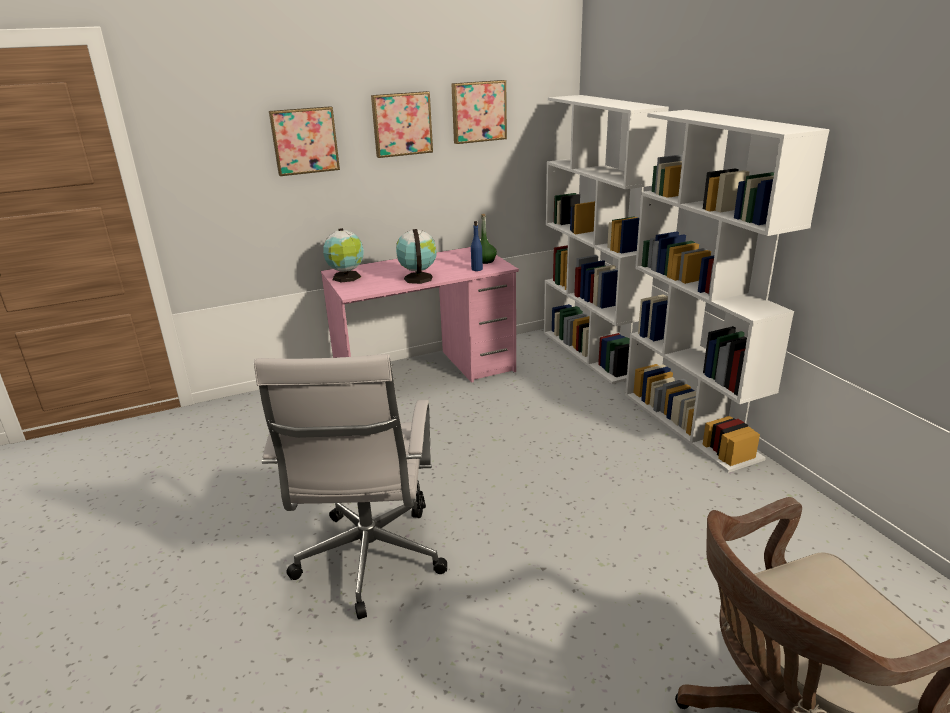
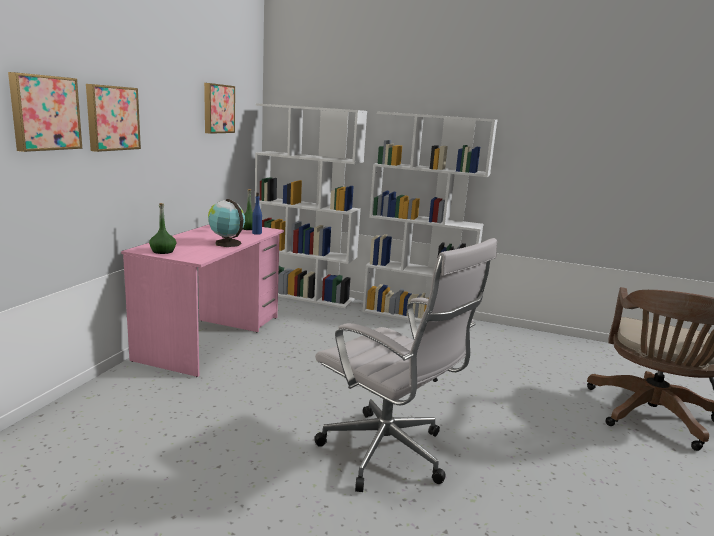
camera: 50 degrees left, 10 degrees down
(347, 278) = (163, 251): globe -> green bottle
(401, 124) = (176, 112): picture -> picture (44, 112)

